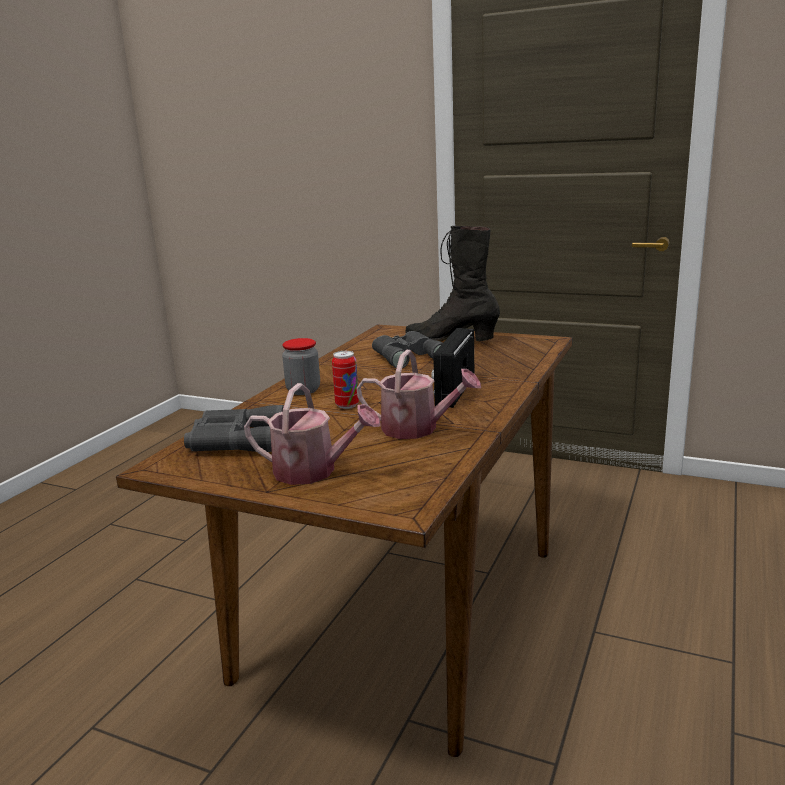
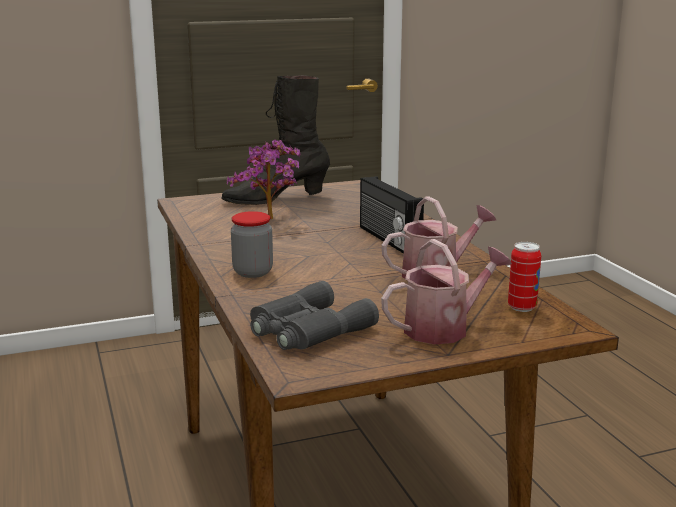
camera: 45 degrees left, 0 degrees up
(347, 405) = (330, 273): can -> can (522, 307)
(407, 356) = (271, 220): grey binoculars -> potted plant

